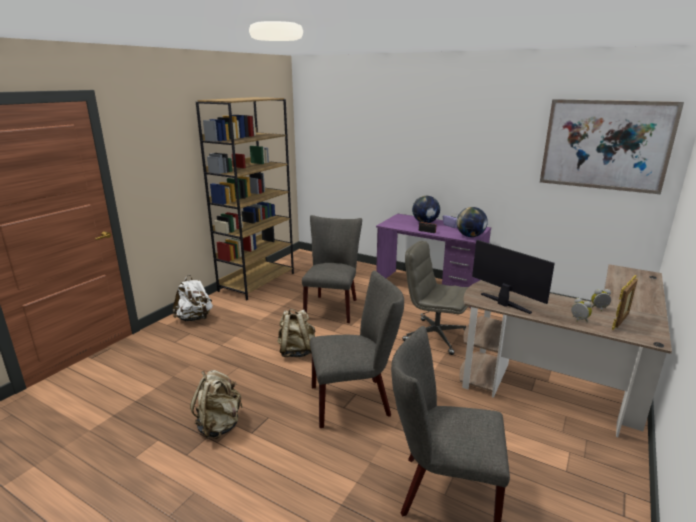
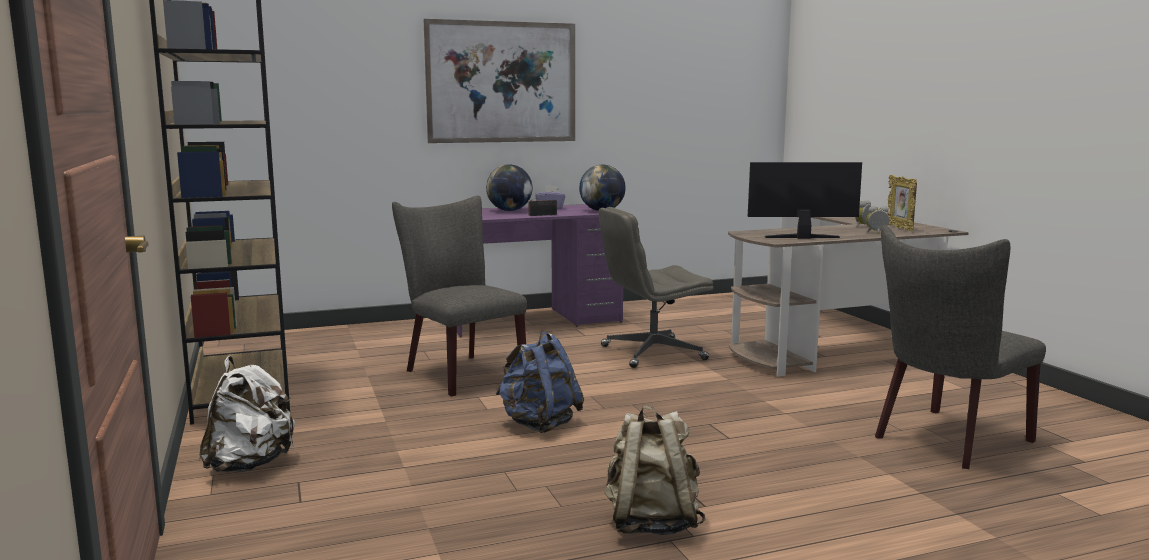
camera: 50 degrees left, 10 degrees down
(296, 351) = (539, 424): beige backpack -> blue backpack
(355, 400) = (724, 428): grey chair -> none
(605, 145) = (711, 71): picture -> picture (502, 82)

